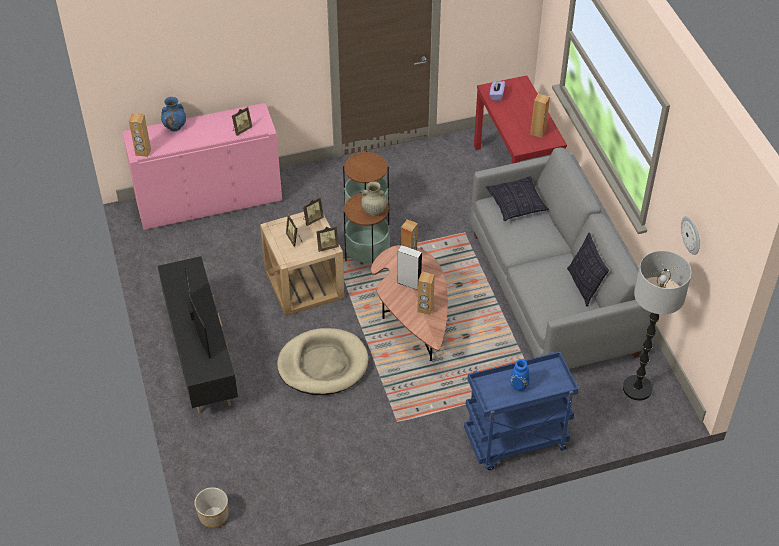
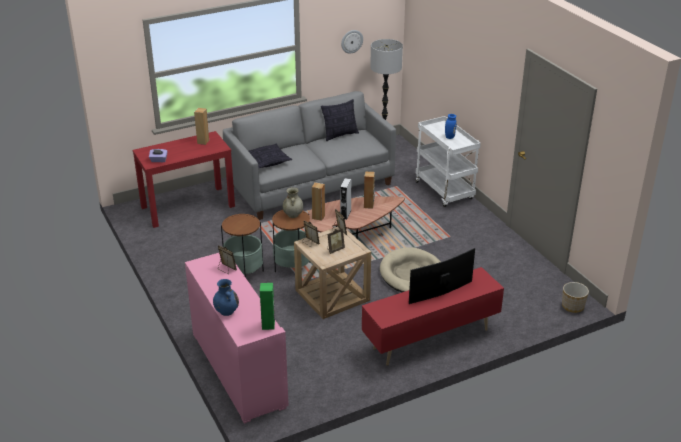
camera: 100 degrees left, 15 degrees down
(143, 152) = (268, 325): brown speaker -> green speaker
(201, 357) = (430, 339): black tv stand -> red tv stand
(515, 442) = (445, 191): blue cart -> white cart

